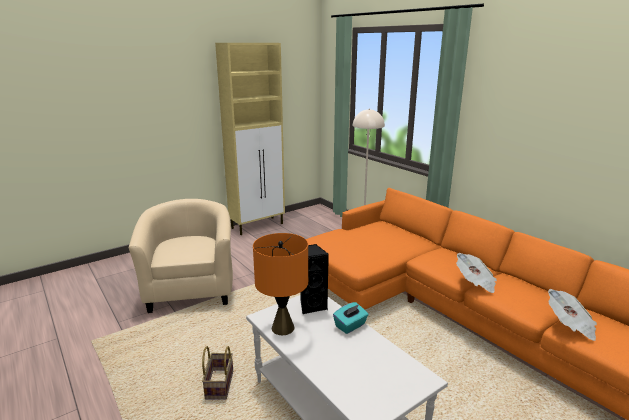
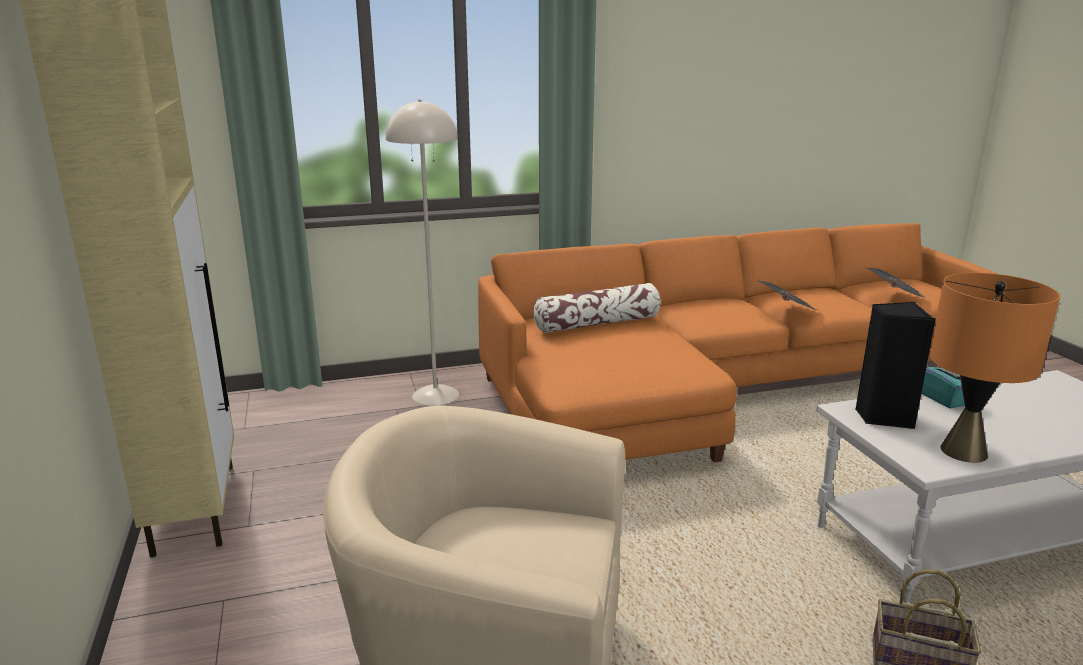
camera: 70 degrees left, 0 degrees up
(391, 235) = (597, 323): none -> pillow

